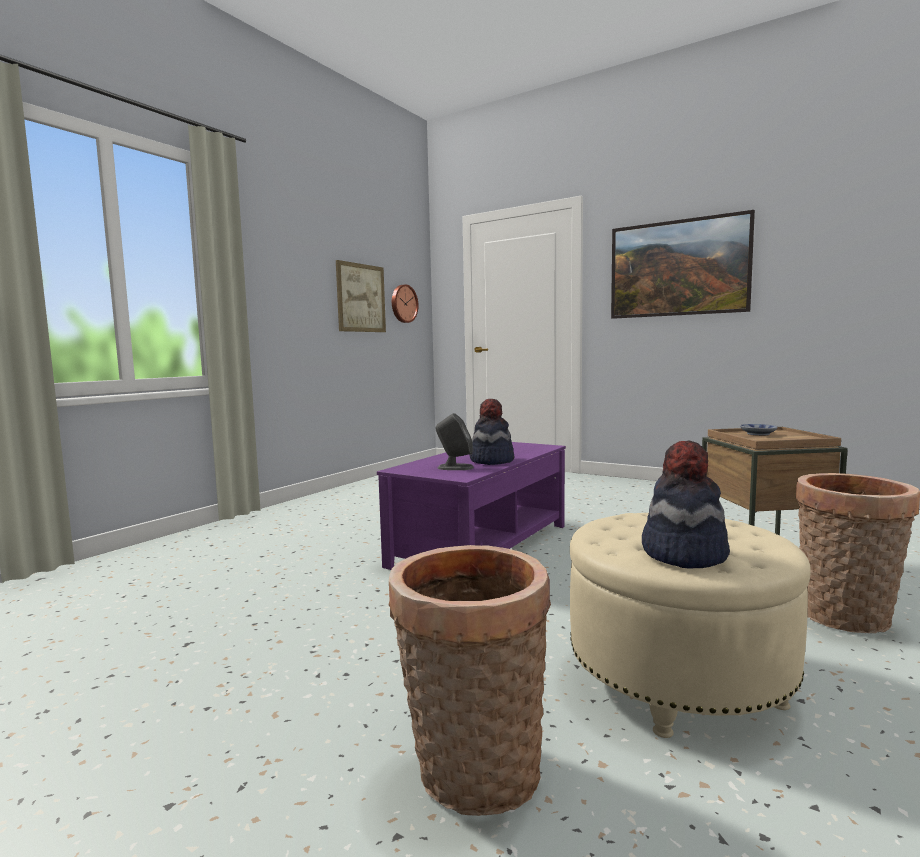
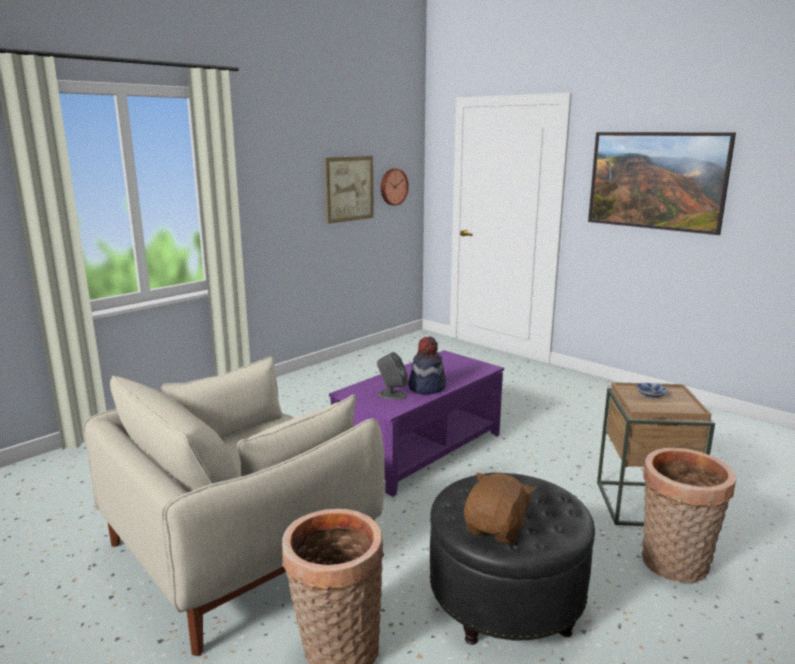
camera: 10 degrees right, 10 degrees up
(285, 664) = (242, 549): none -> beige armchair
(677, 679) = (505, 601): beige ottoman -> black ottoman
(683, 554) = (496, 528): hat -> brown plush toy

